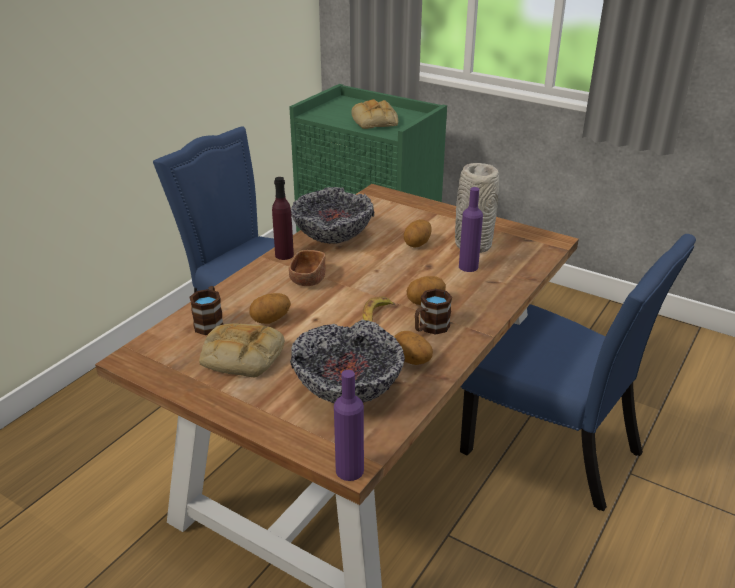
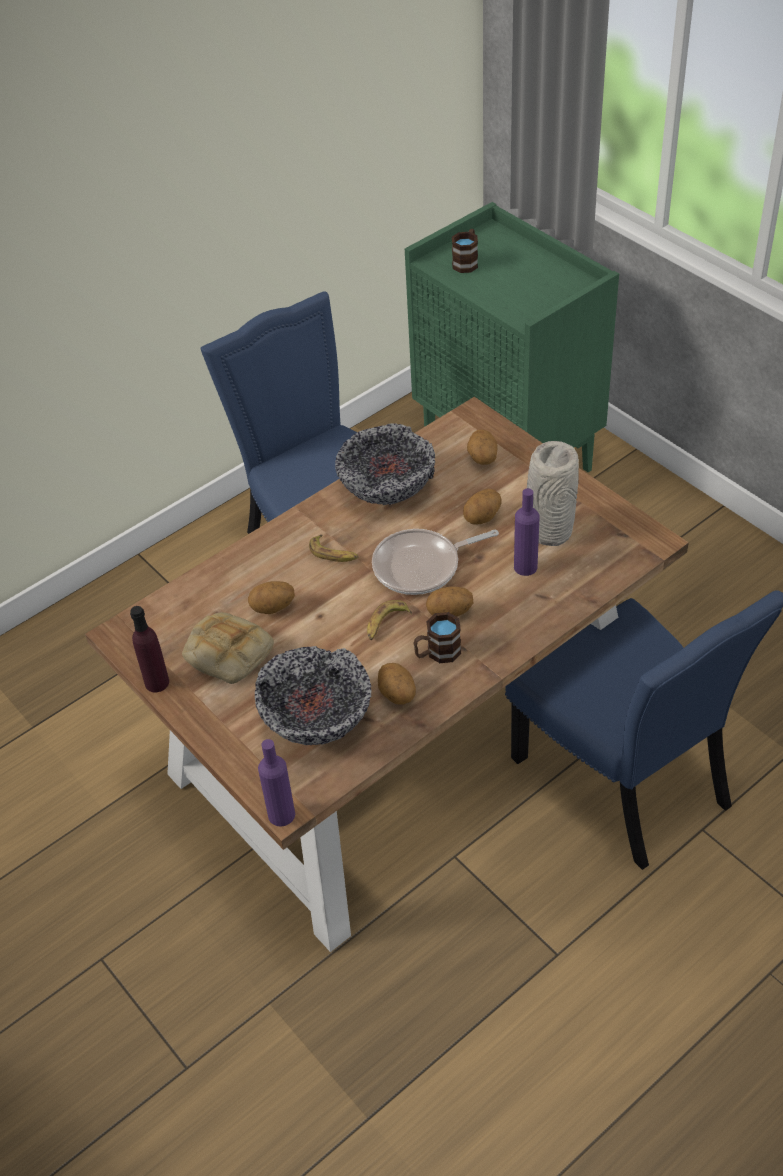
camera: 20 degrees right, 15 degrees up
(210, 322) = (210, 598): brown mug -> brown mug (467, 261)
(284, 255) = (321, 509): purple bottle -> purple bottle (157, 682)
(308, 279) = (333, 553): brown bowl -> banana
(375, 122) = (513, 288): bread -> none
(385, 277) = (421, 566): none -> frying pan
(397, 213) = (482, 459): none -> potato

